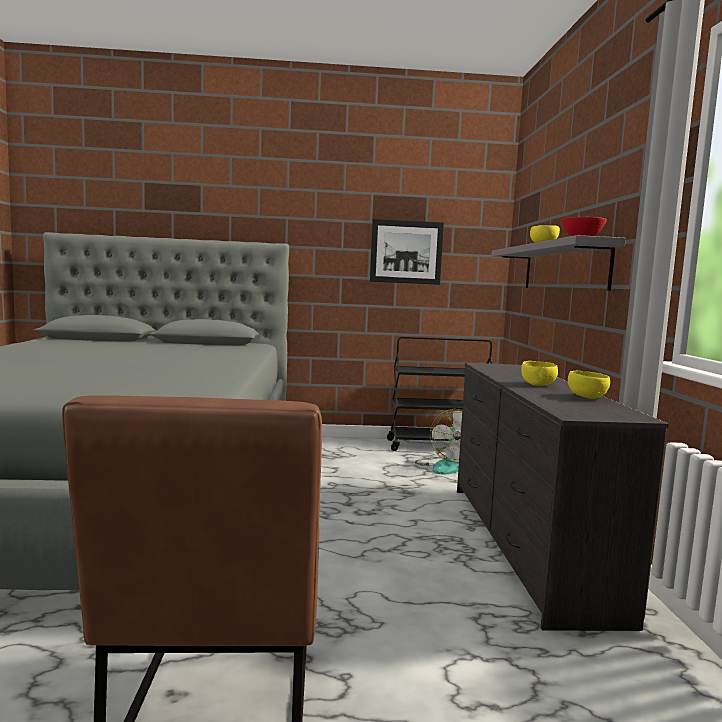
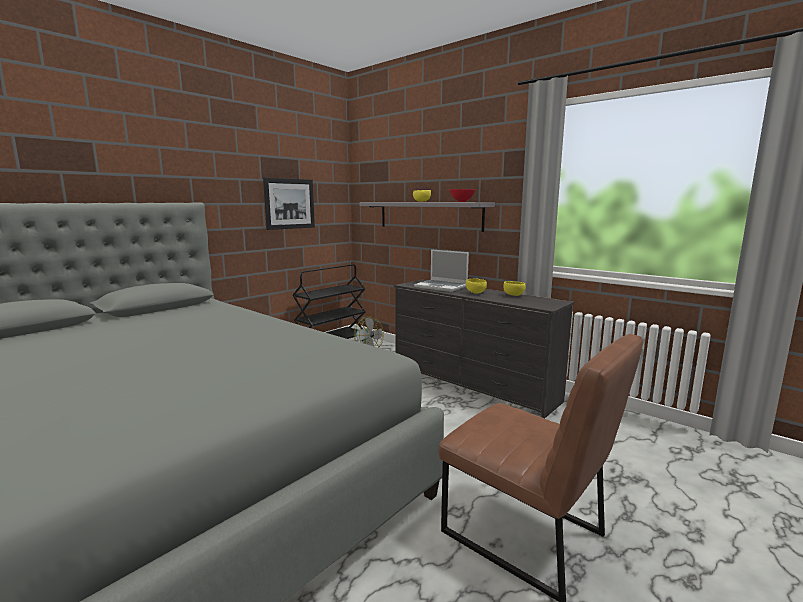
camera: 45 degrees left, 5 degrees up
(518, 373) = (442, 287): none -> laptop

